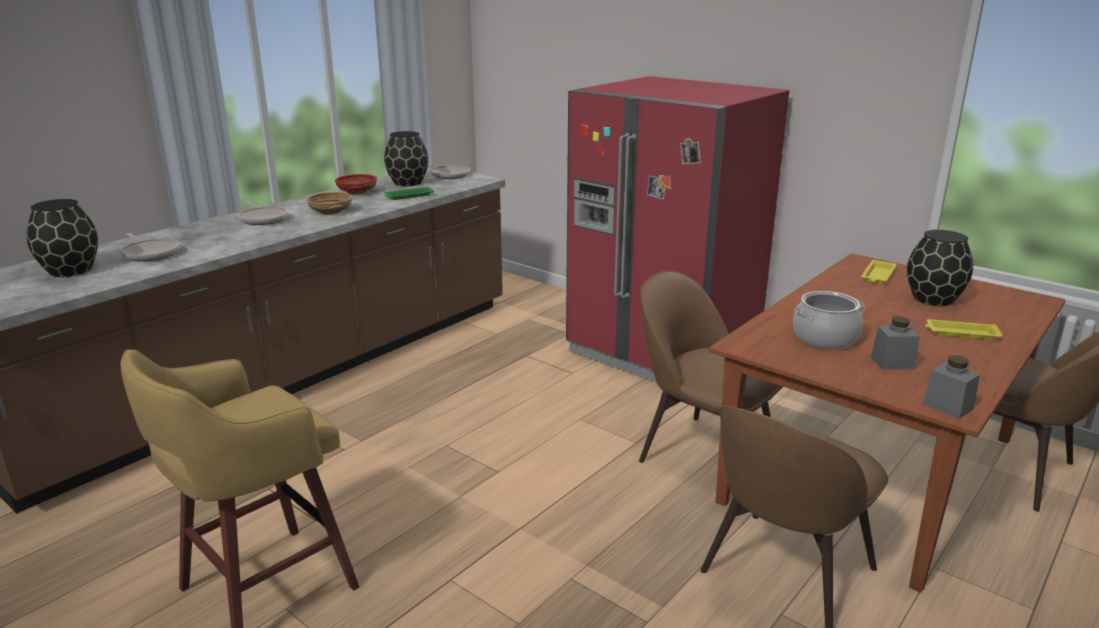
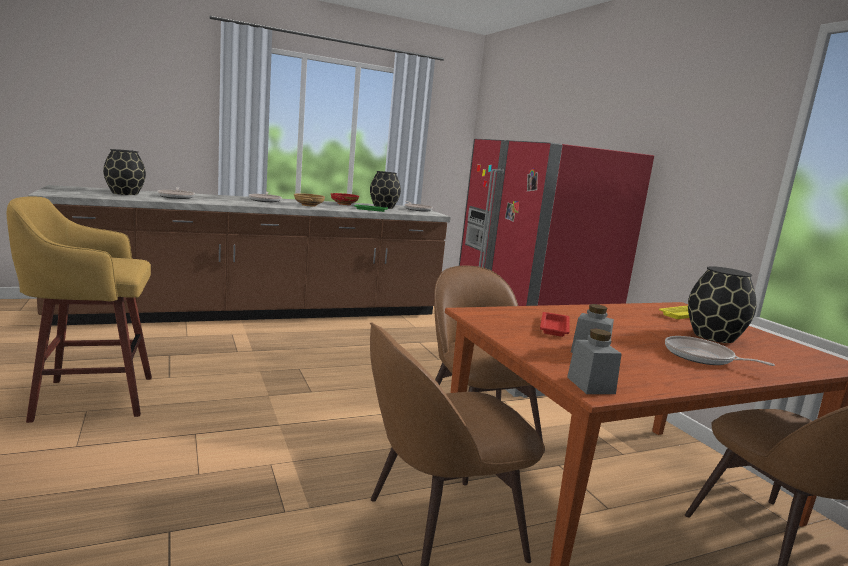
camera: 25 degrees right, 10 degrees down
(825, 338) = (554, 327): cooking pot -> red tray
(960, 333) = (702, 357): yellow tray -> frying pan

